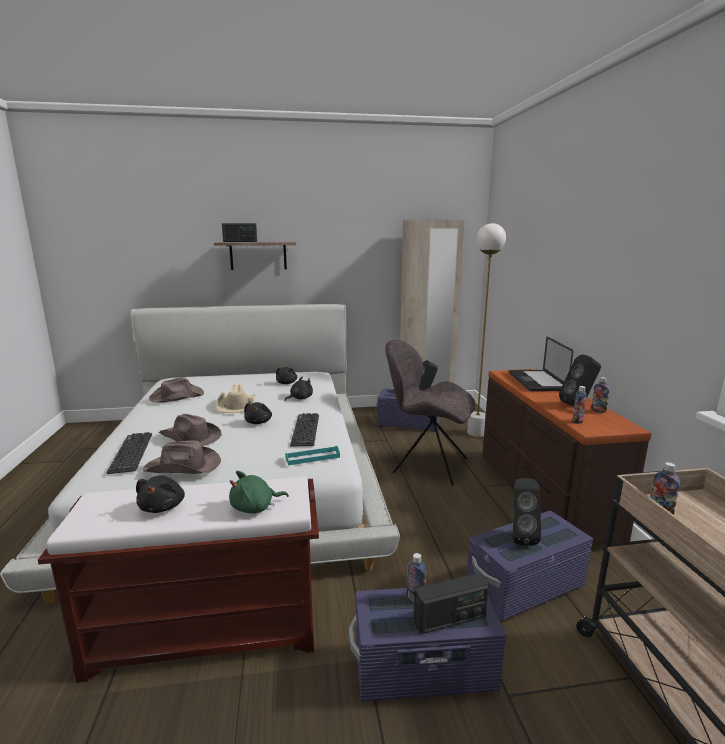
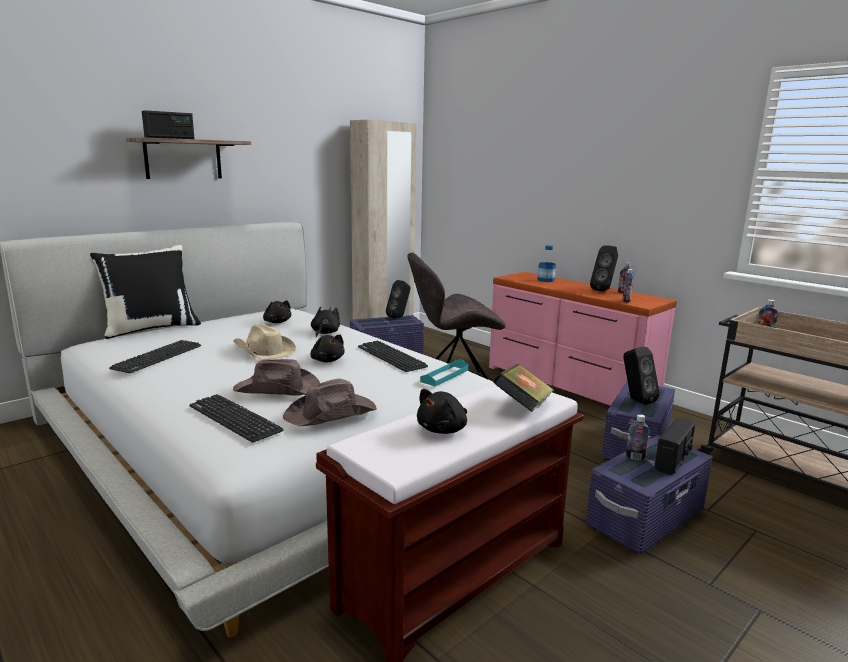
camera: 35 degrees left, 0 degrees up
(163, 507) = (443, 429): black plush toy -> black plush toy turned 75 degrees clockwise
(176, 396) = (158, 357): brown hat -> keyboard
(213, 374) = (151, 328): none -> black pillow
(255, 508) = (523, 407): green plush toy -> book
(476, 433) = (458, 350): white floor lamp -> none
(536, 381) = (546, 280): laptop -> bottle
(541, 494) = (567, 384): brown dresser -> pink dresser

